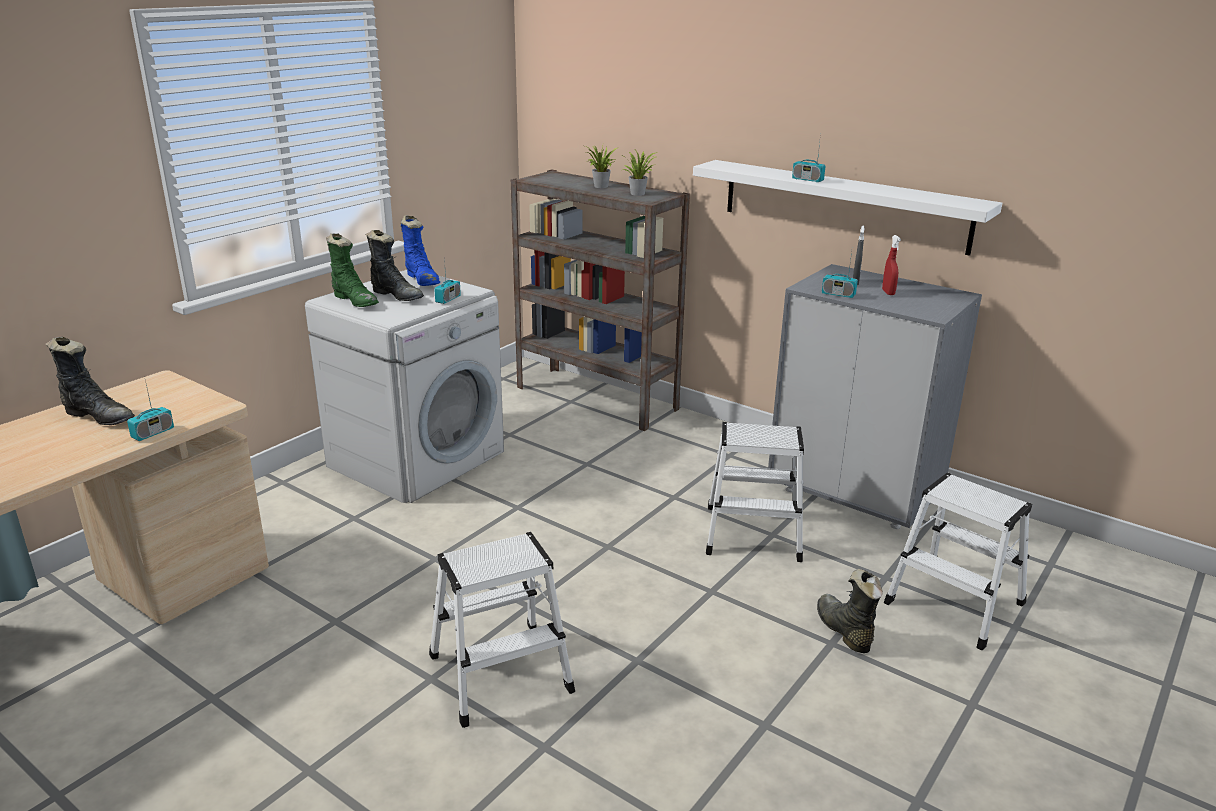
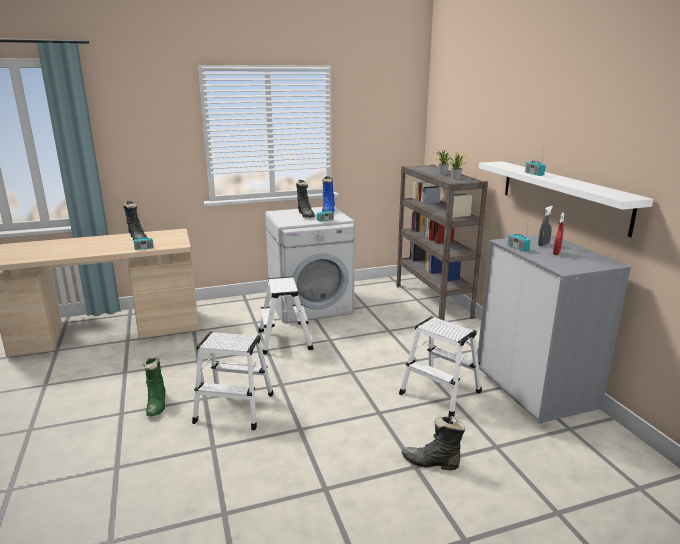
camera: 35 degrees right, 5 degrees down
(355, 301) = (285, 214): green boot -> green boot (157, 404)
(843, 630) = (431, 463): black boot -> black boot turned 90 degrees counterclockwise
(954, 602) = (528, 479): white step ladder -> white step ladder (285, 340)

